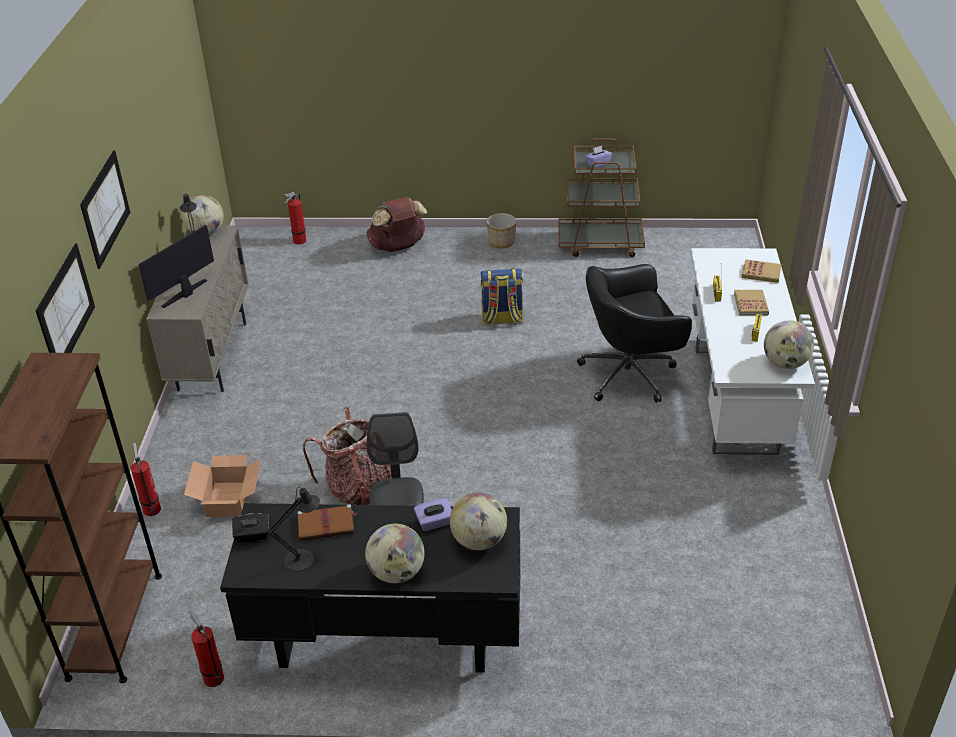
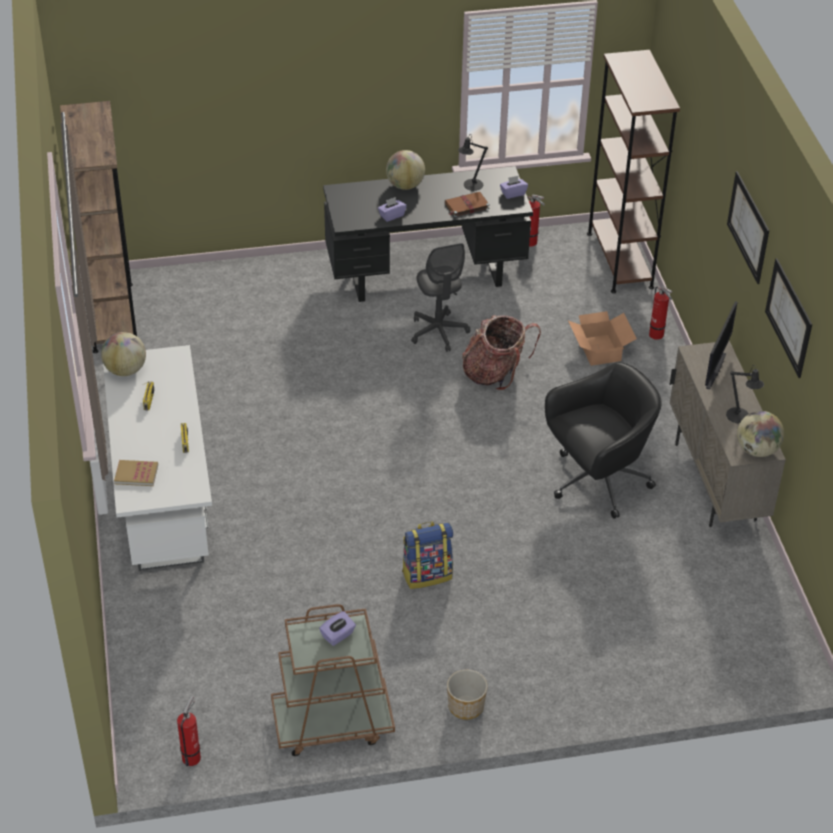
camera: 165 degrees right, 5 degrees up
(66, 308) = (707, 169): picture -> picture (788, 317)
(252, 536) = (513, 193): black tissue box -> purple tissue box
(298, 241) = (734, 667): fire extinguisher -> fire extinguisher (192, 756)
(398, 247) = (598, 675): brown backpack -> none
(479, 541) = (357, 209): globe -> none
(630, 374) = (272, 520): black office chair -> black office chair (597, 482)
(751, 304) = (151, 432): book -> none
(822, 636) = (113, 317): none -> brown bookcase

